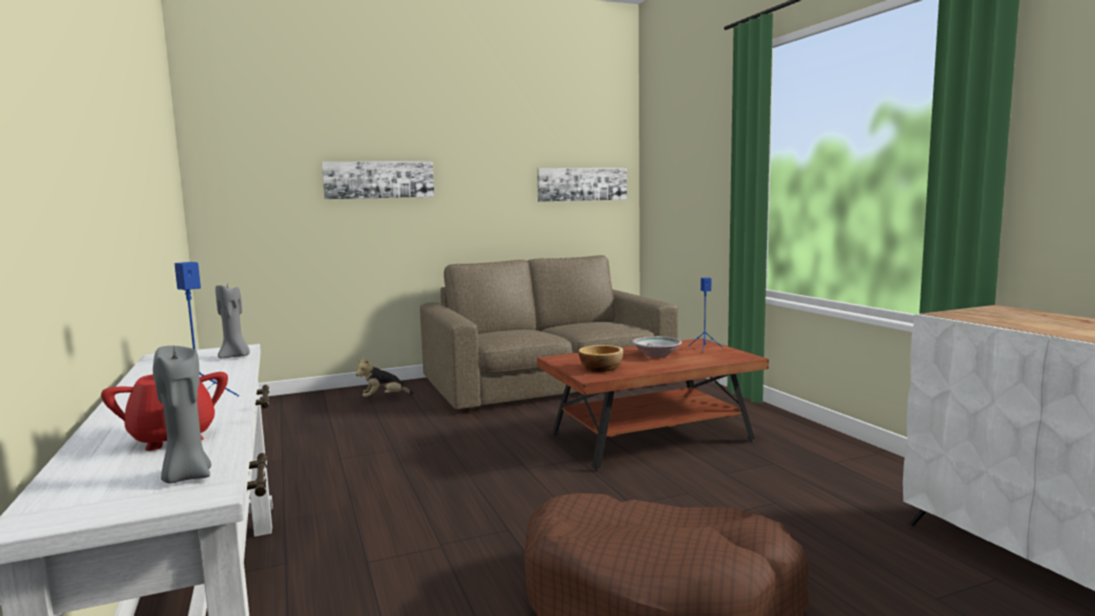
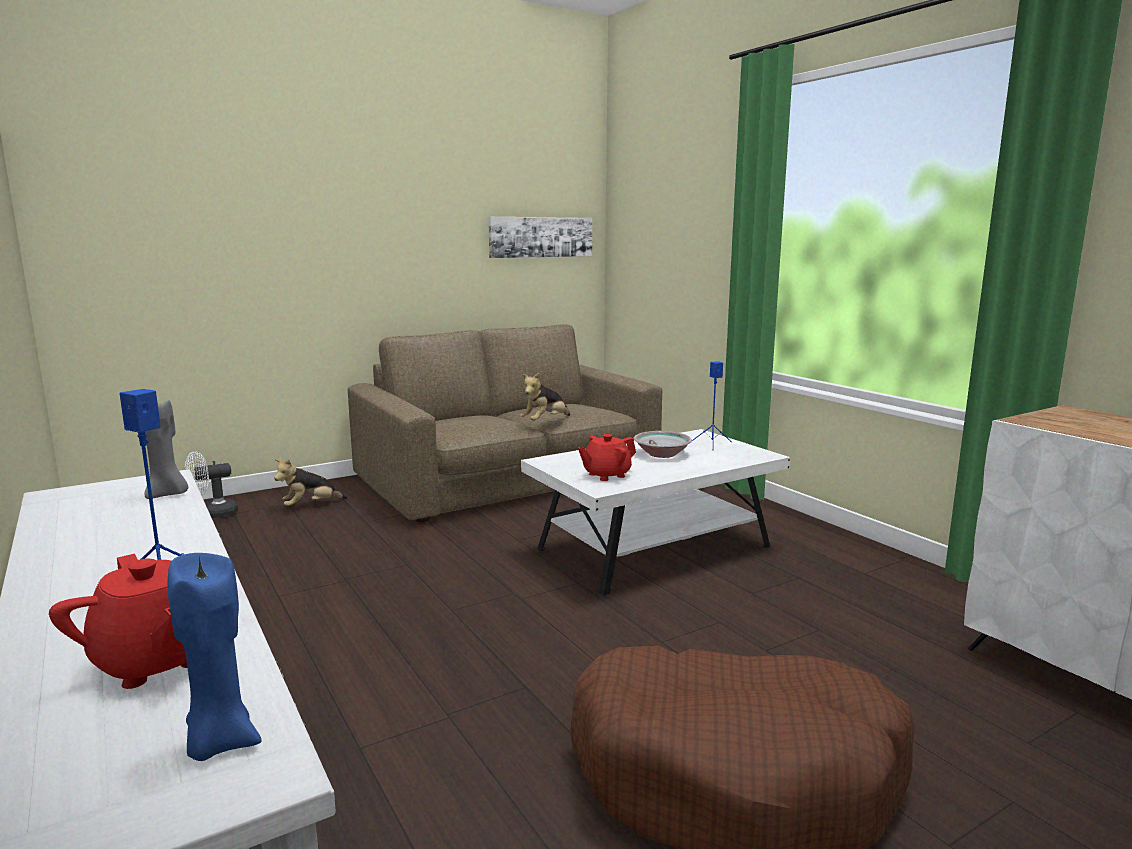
camera: 10 degrees left, 5 degrees up
(186, 477) = (219, 742): grey candle -> blue candle
(310, 401) = (213, 514): none -> white fan
(379, 179) = (292, 227): picture -> none
(572, 333) = (545, 422): none -> plush toy
(601, 368) = (606, 475): bowl -> red teapot
(650, 439) = (654, 551): brown coffee table -> white coffee table

